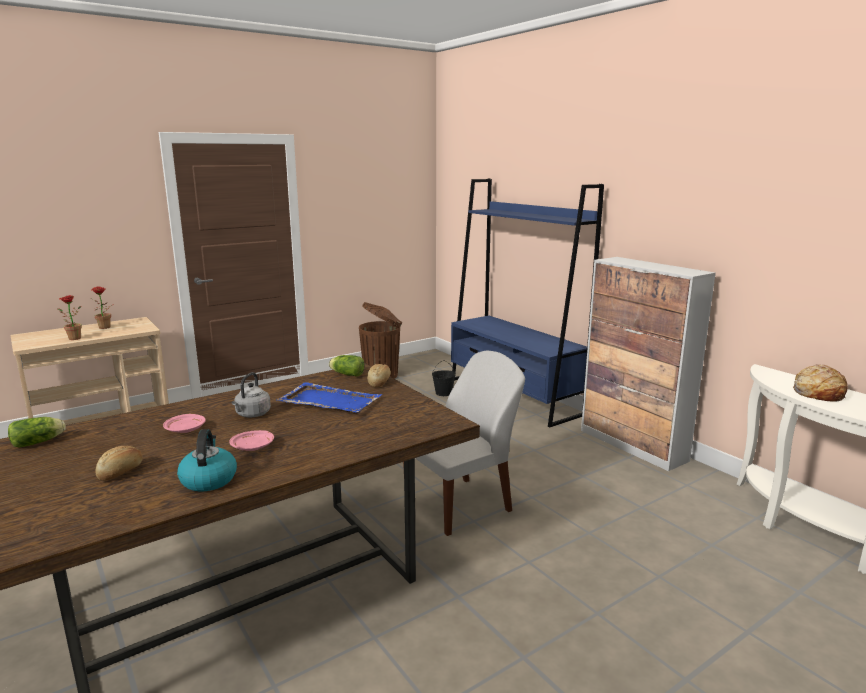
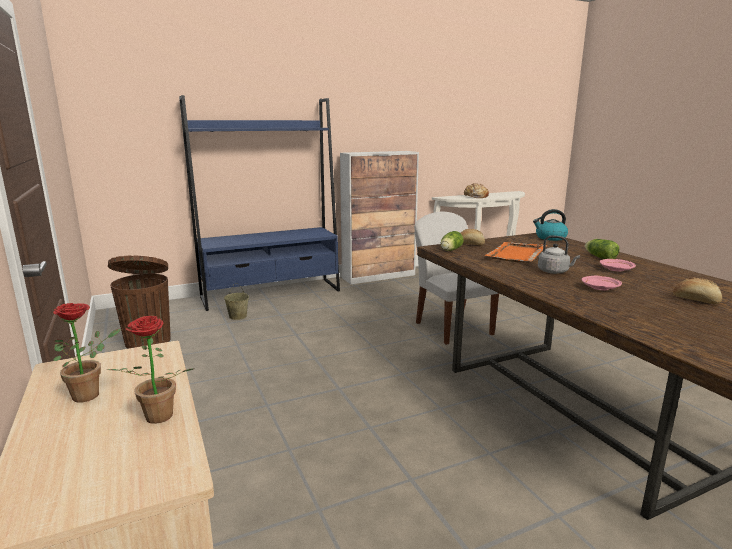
camera: 80 degrees left, 0 degrees up
(39, 442) = (677, 339): lettuce -> lettuce (599, 257)
(208, 479) = (677, 277): kettle -> kettle (550, 238)
(329, 401) = (516, 254): blue tray -> orange tray
(444, 393) = (237, 316): black bucket -> beige bucket

